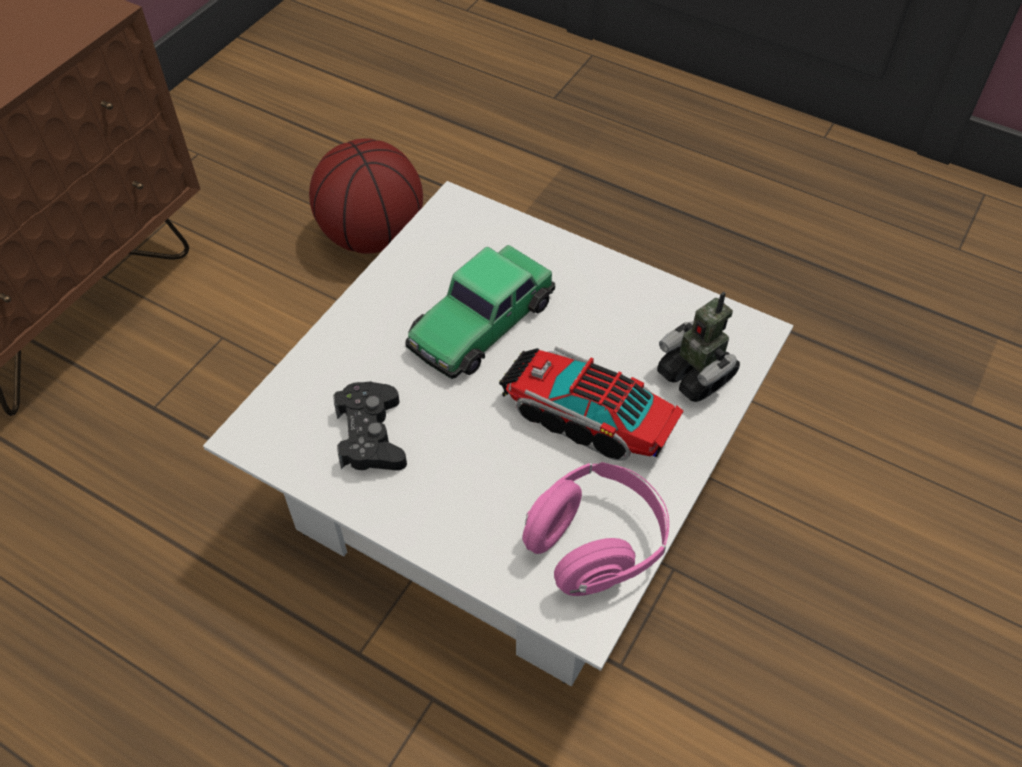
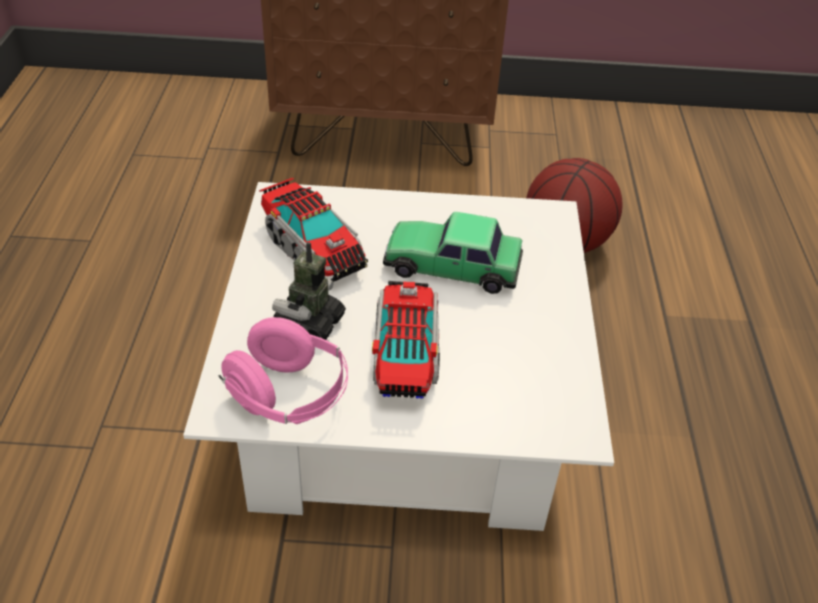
camera: 60 degrees right, 10 degrees down
(371, 435) = (312, 248): black game controller -> toy truck
(696, 375) = (499, 408): toy robot -> toy robot (309, 323)

